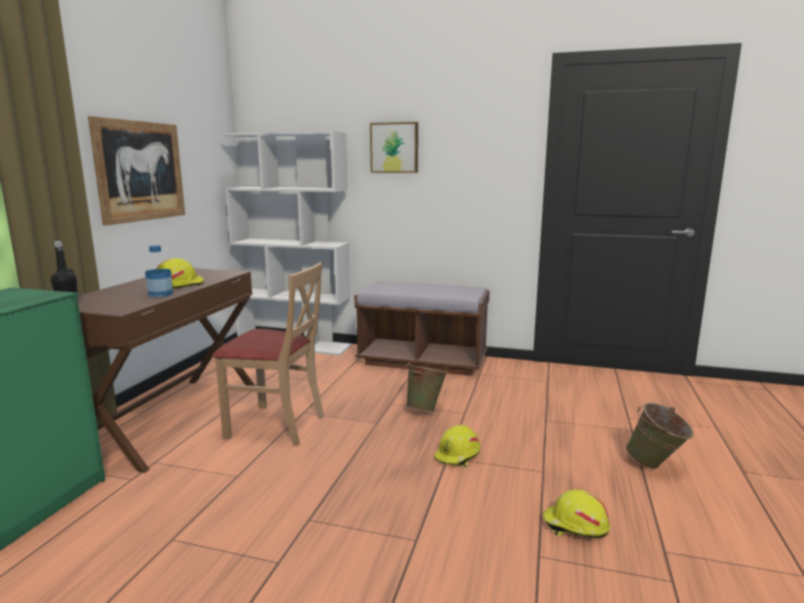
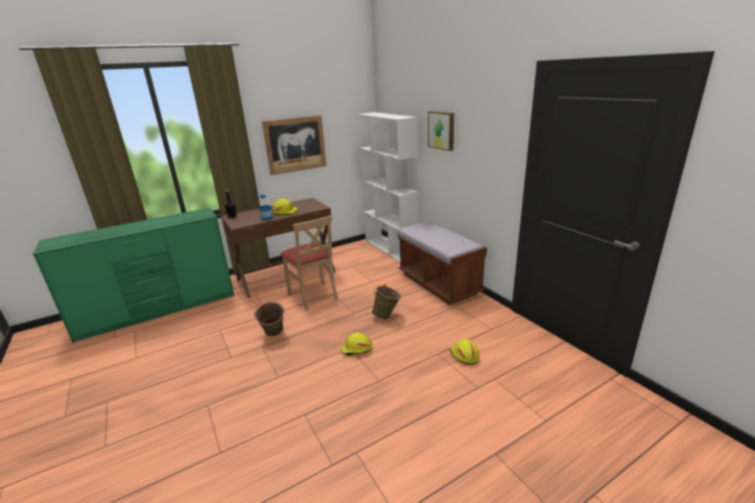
camera: 45 degrees right, 10 degrees up
(575, 526) = (341, 413): yellow hard hat -> yellow hard hat (464, 356)
(656, 466) = (445, 415): green bucket -> green bucket (273, 335)

